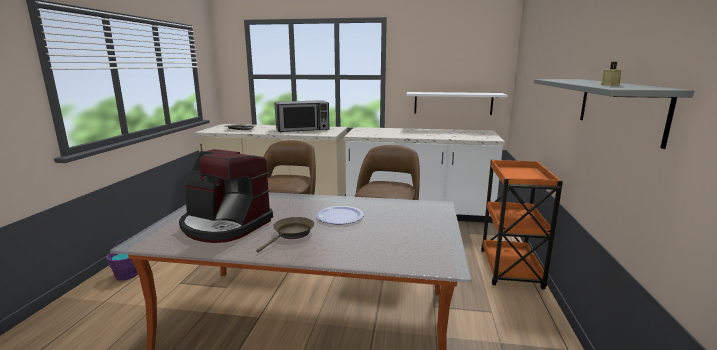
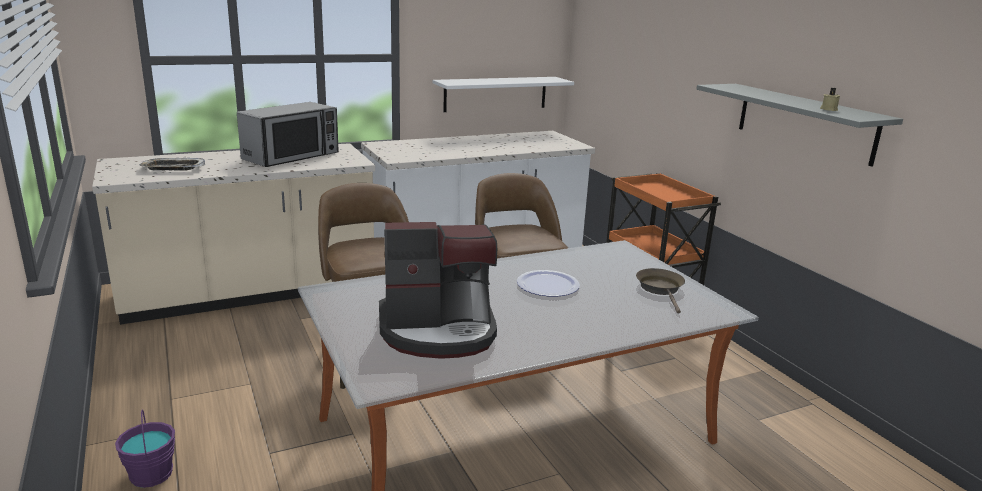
camera: 35 degrees left, 5 degrees up
(291, 234) = (538, 320): brown frying pan -> brown frying pan (661, 289)

